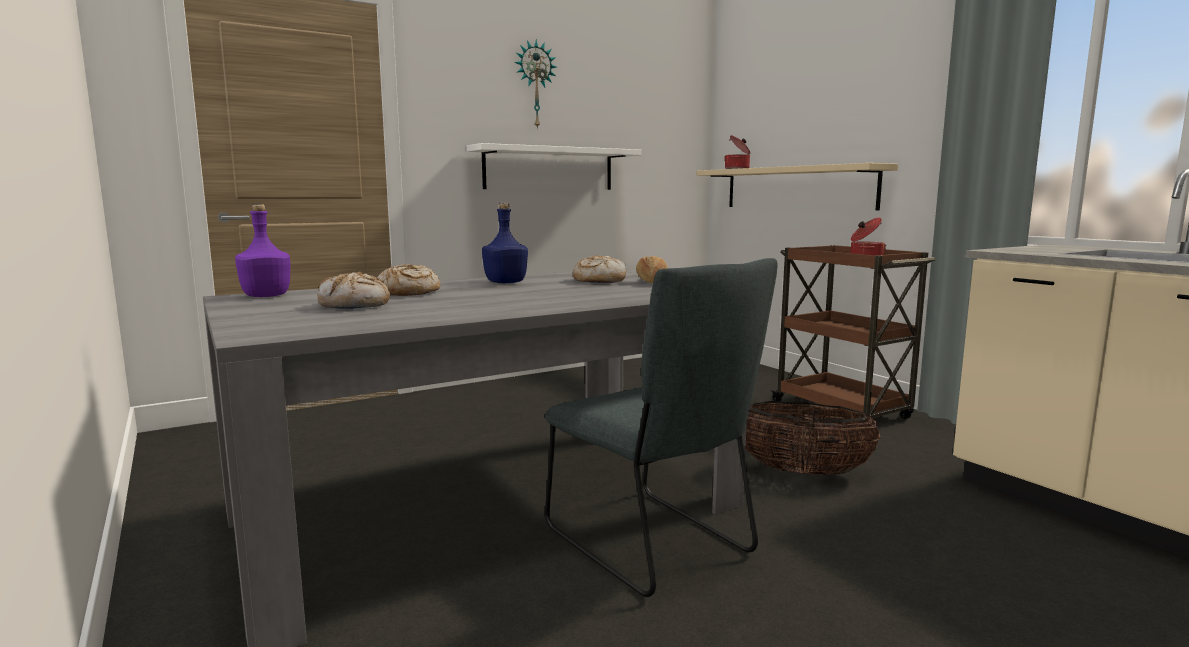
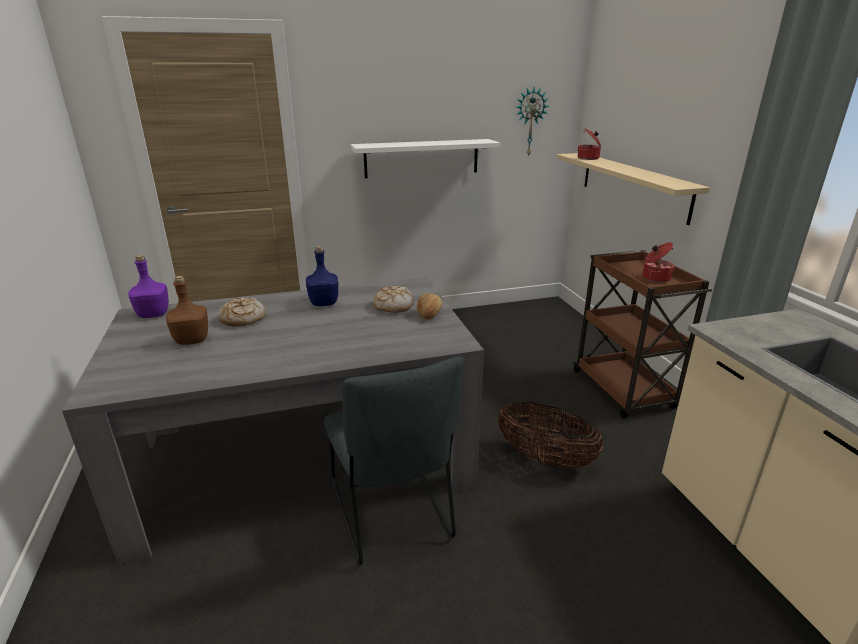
camera: 15 degrees right, 15 degrees up
(355, 305) = (192, 340): bread -> brown bottle
(535, 85) = (409, 88): wall clock -> wall clock (529, 122)

